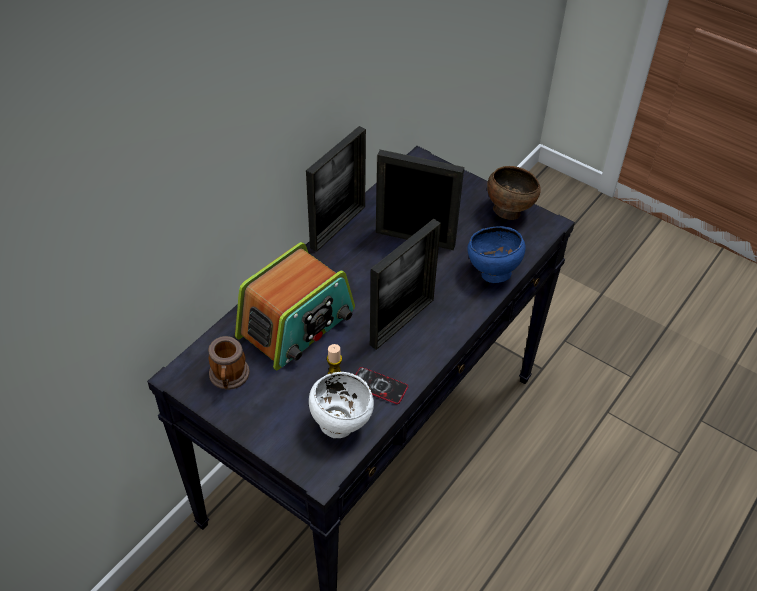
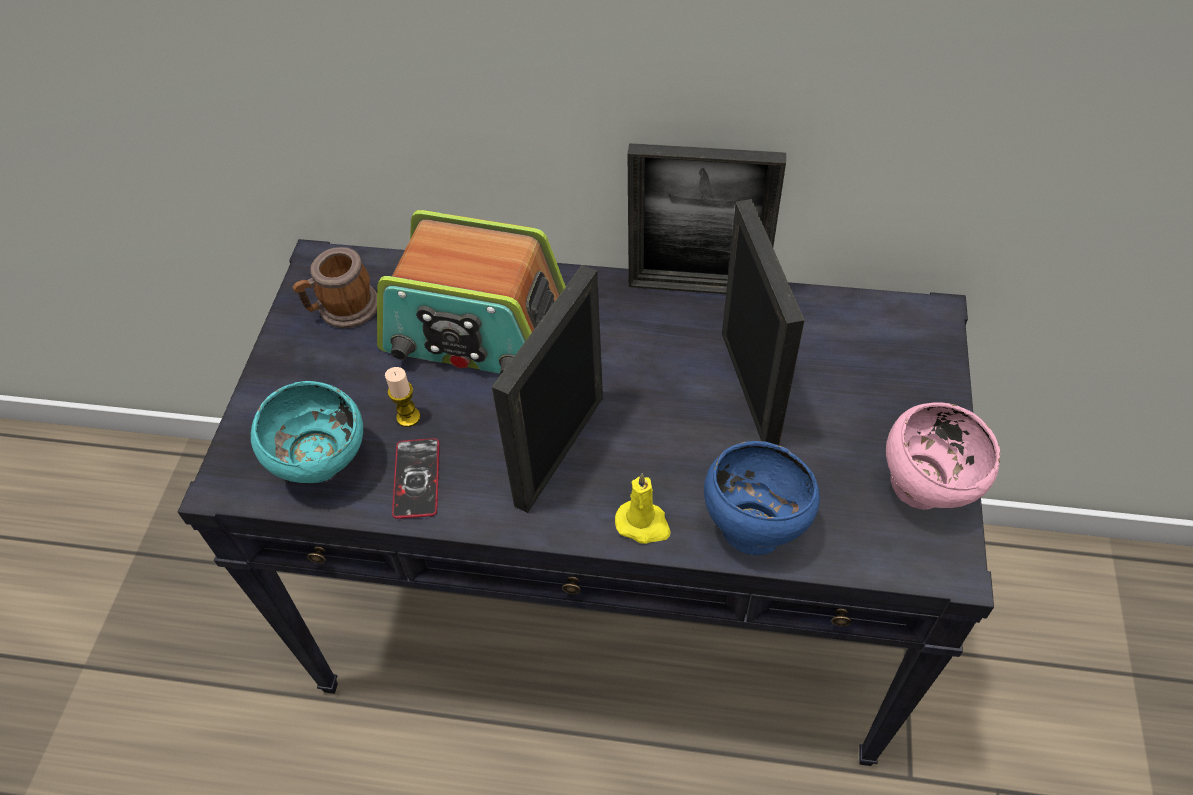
camera: 65 degrees right, 5 degrees up
(340, 424) = (324, 464): white bowl -> turquoise bowl
(402, 322) = (560, 450): picture frame -> picture frame turned 105 degrees clockwise
(466, 309) = (644, 524): none -> yellow candle
(508, 211) = (925, 488): brown bowl -> pink bowl

